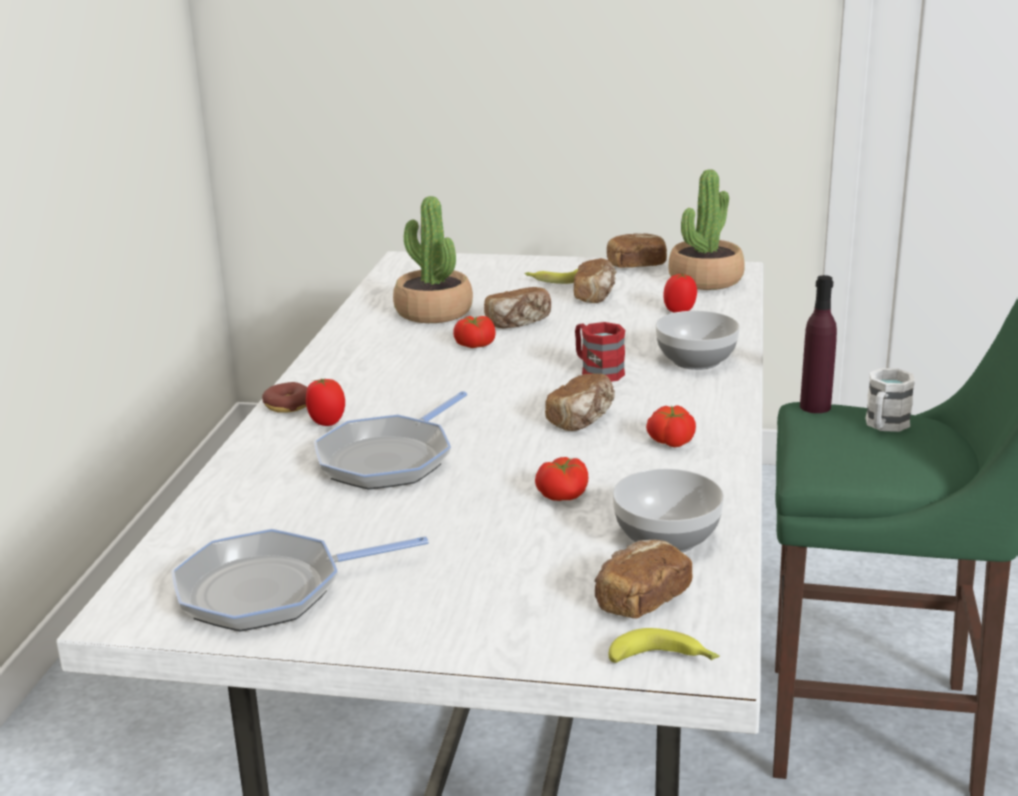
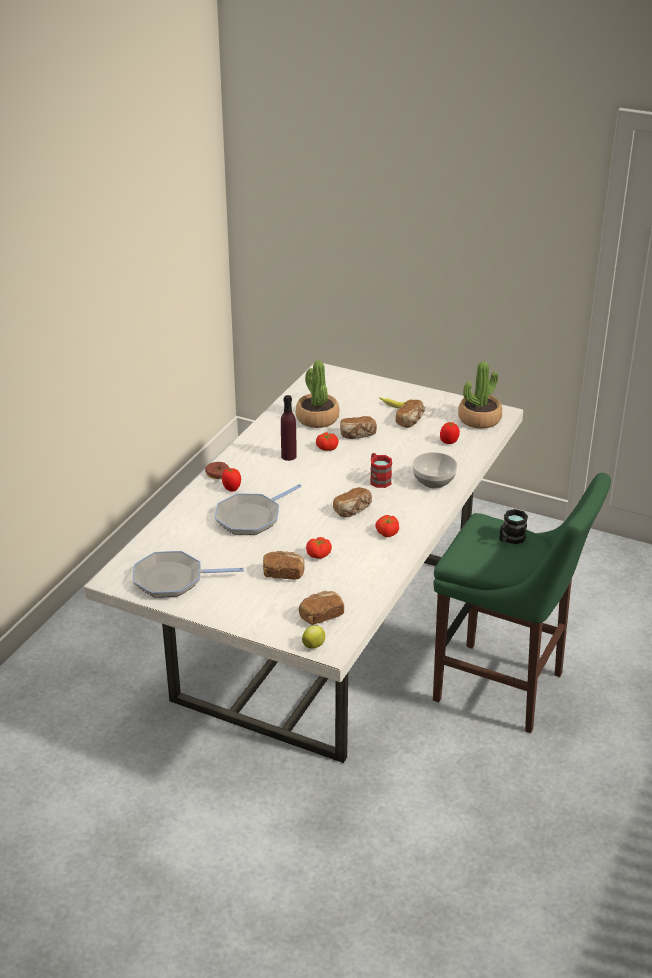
camera: 15 degrees right, 10 degrees up
(636, 265) = (448, 399): bread -> bread (283, 573)
(664, 660) = (314, 645): banana -> apple
(665, 537) = (350, 587): bowl -> none
(815, 407) = (485, 519): purple bottle -> purple bottle (288, 456)
(884, 426) = (510, 539): white mug -> black mug

